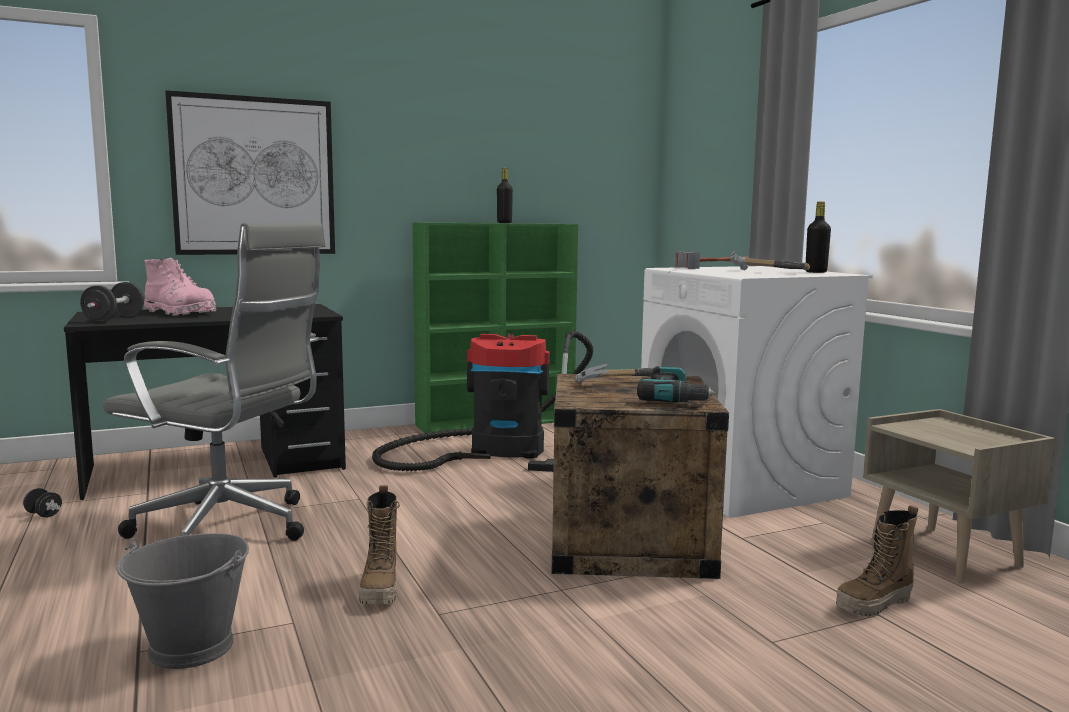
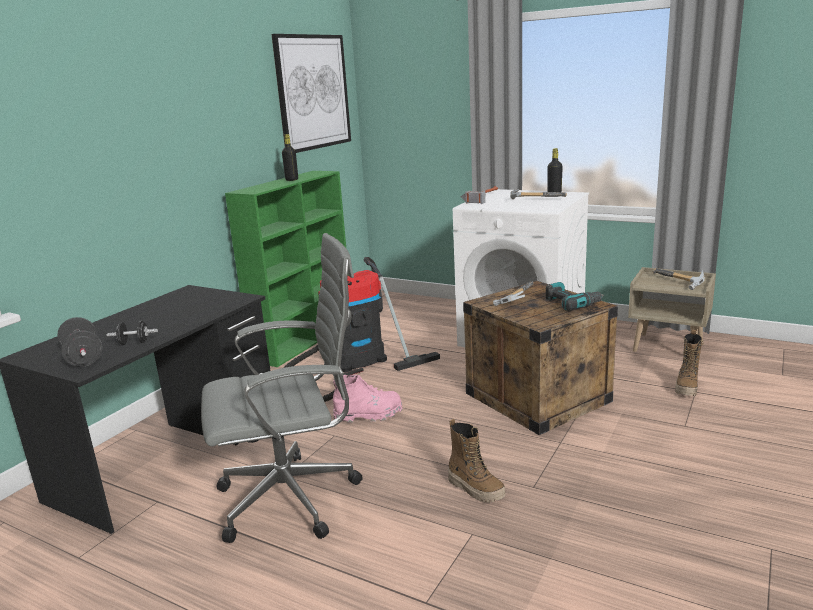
camera: 35 degrees left, 10 degrees up
(43, 514) = (107, 560): black dumbbell -> black dumbbell (134, 343)
(180, 313) = (114, 331): pink boot -> pink boot (368, 415)
(192, 648) = (451, 581): grey bucket -> none
(254, 176) = (100, 178): picture -> picture (313, 92)
(961, 435) = (677, 282): none -> hammer

